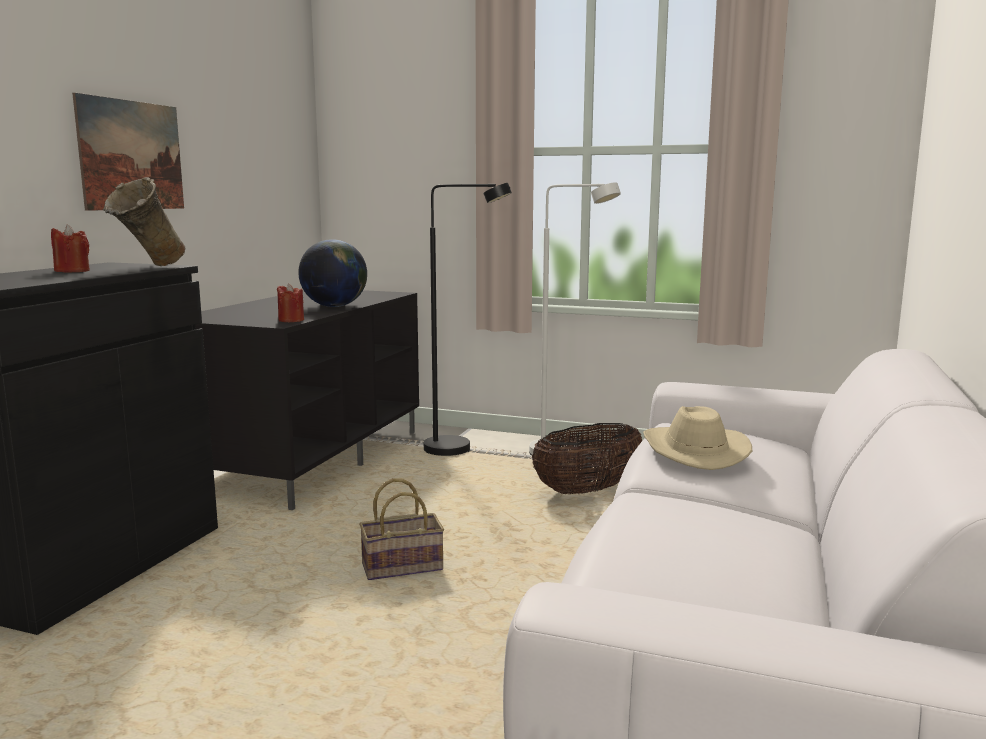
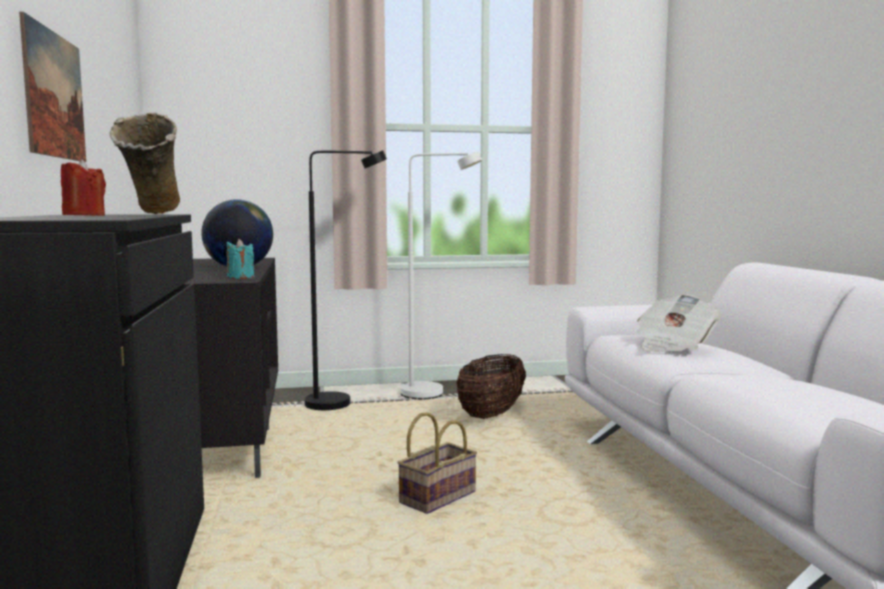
camera: 30 degrees left, 5 degrees down
(291, 320) = (240, 277): red candle -> turquoise candle
(693, 450) = (673, 346): beige hat -> newspaper

